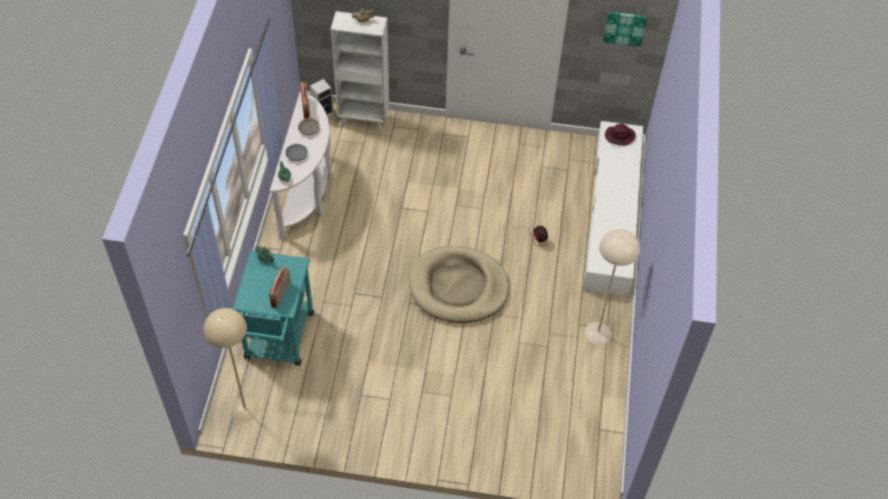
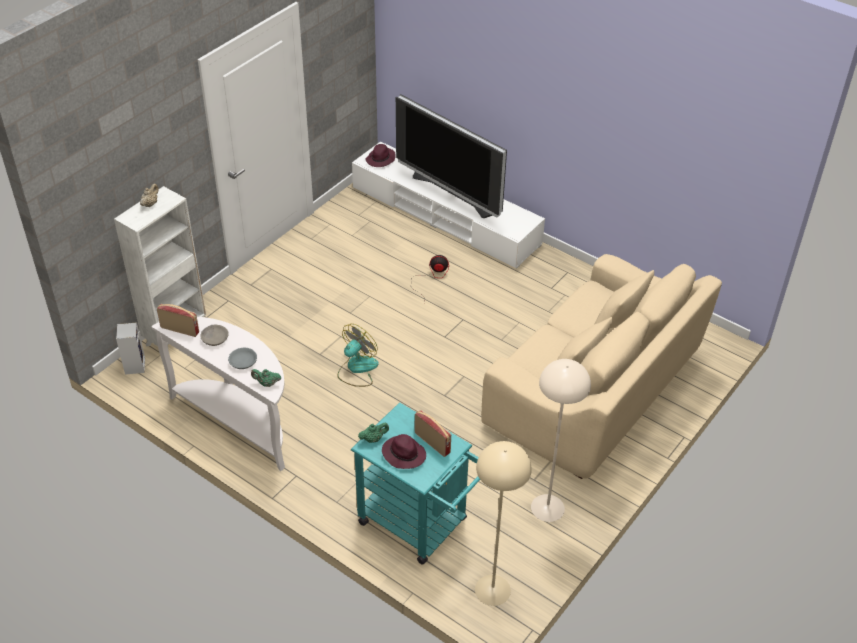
camera: 60 degrees left, 10 degrees down
(261, 281) = (403, 454): none -> purple hat
(401, 237) = (357, 369): none -> fan
(458, 287) = (452, 351): beige dog bed -> none
(475, 401) = (593, 393): none -> beige sofa
(598, 333) = (568, 280): beige floor lamp -> beige floor lamp (547, 507)
(614, 202) = (453, 193): none -> television
(624, 27) = (345, 42): picture -> none

